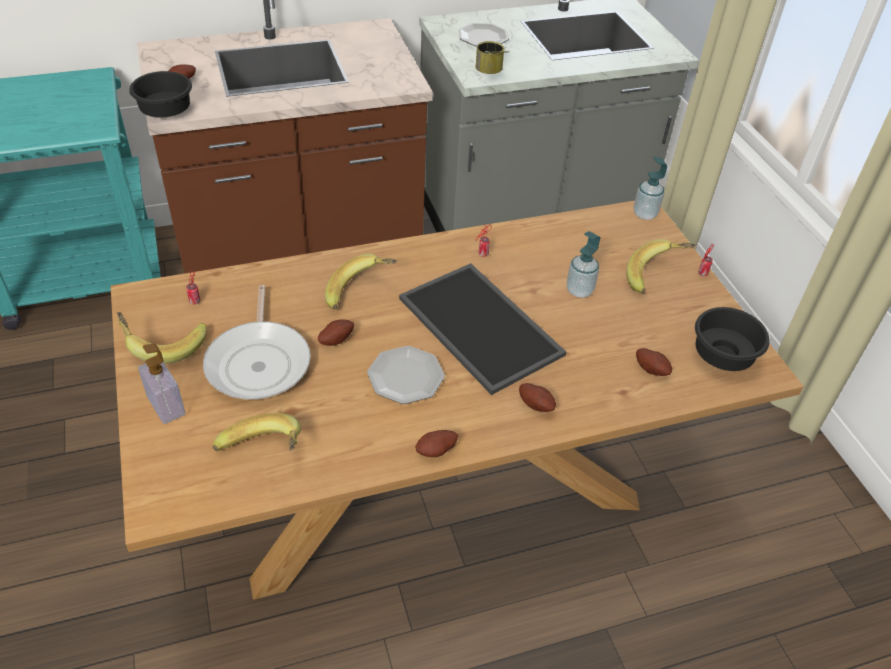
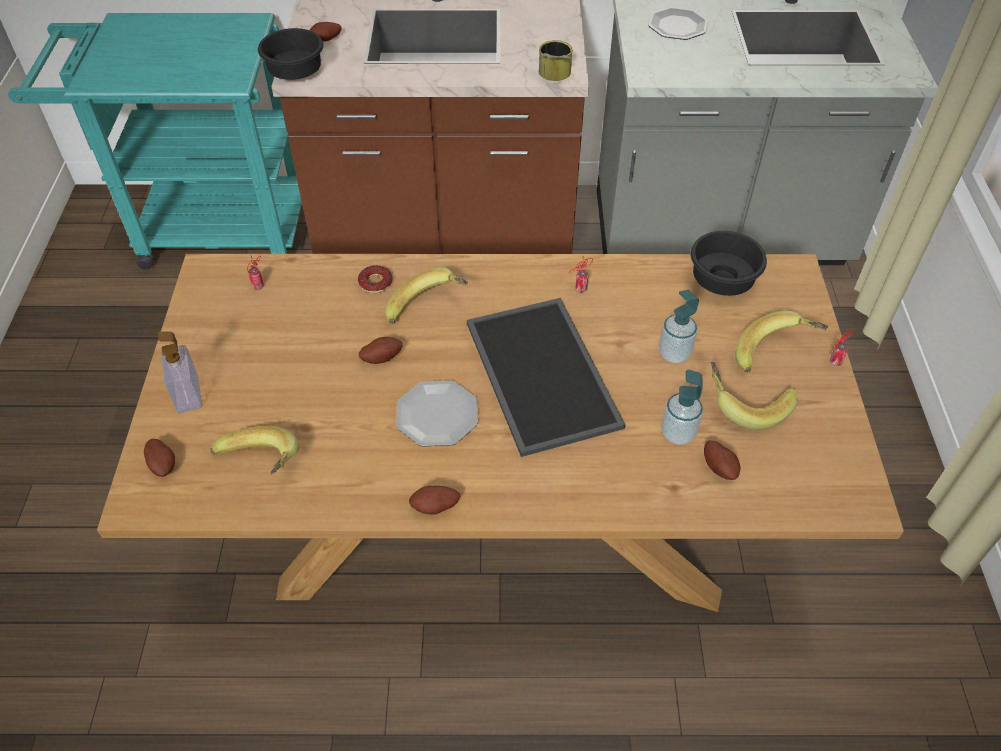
camera: 20 degrees right, 5 degrees up
(164, 344) = (210, 327): banana -> banana (746, 404)
(259, 362) = (295, 366): frying pan -> none
(303, 279) = (375, 283): none -> donut
(491, 71) = (668, 70): can -> can (554, 77)
(536, 404) = (566, 479): potato -> potato (163, 465)
(644, 214) = (794, 274): soap dispenser -> soap dispenser (678, 433)
(722, 354) = (815, 468): black bowl -> black bowl (722, 280)

